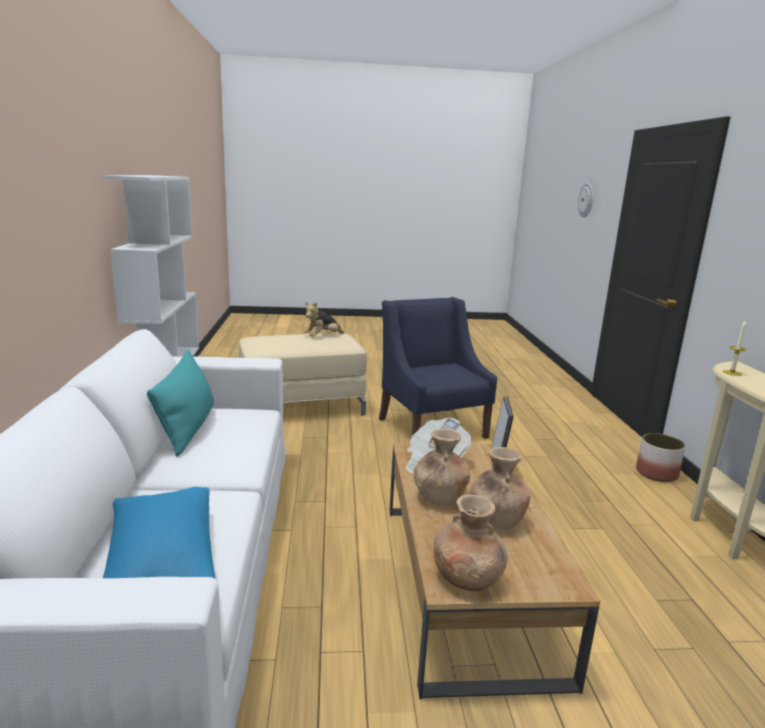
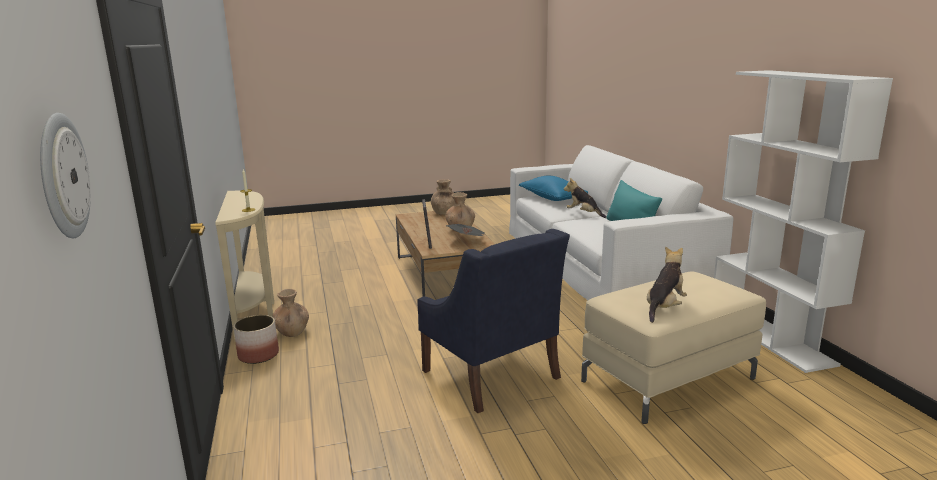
camera: 170 degrees right, 0 degrees up
(186, 485) = (583, 214): none -> plush toy
(496, 519) = (431, 226): brown vase -> brown vase (292, 332)

